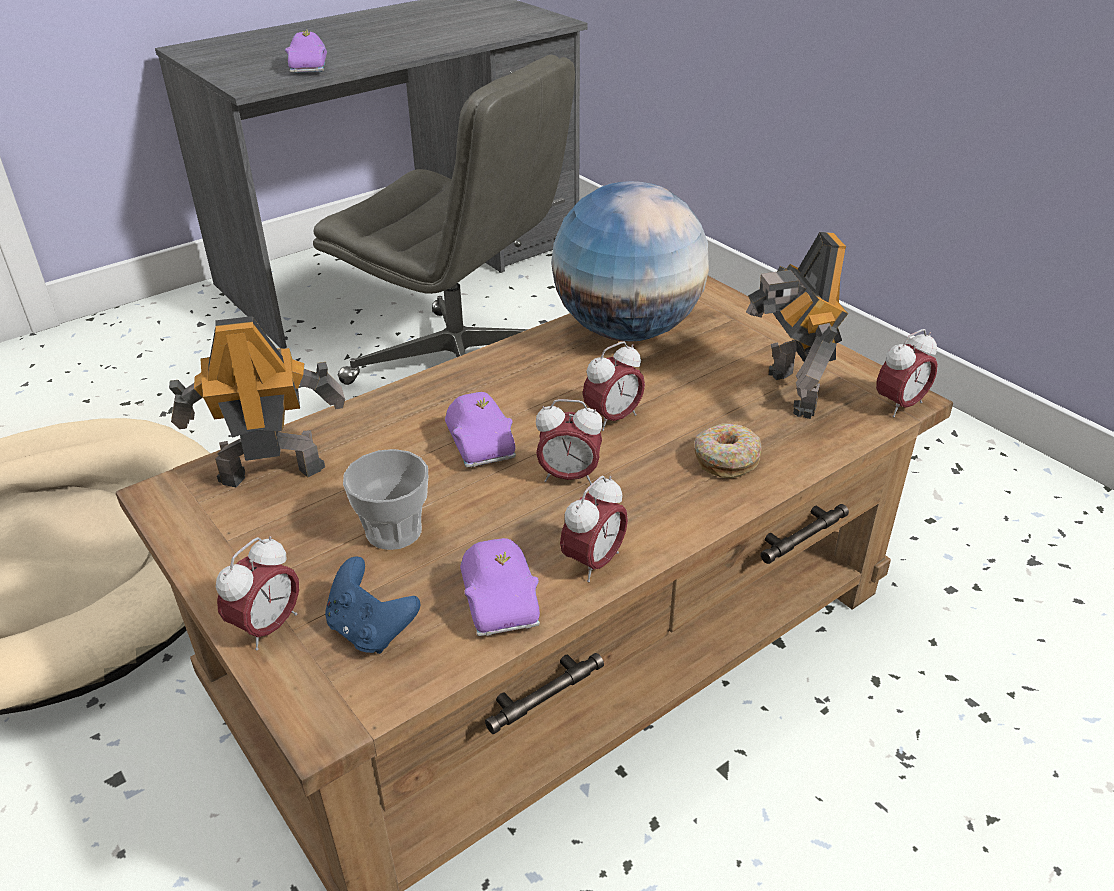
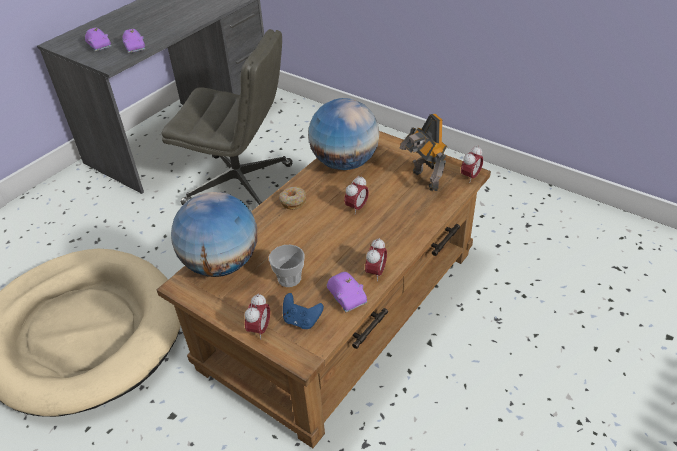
camera: 15 degrees left, 5 degrees up
(271, 471) = (221, 264): toy robot -> globe
(481, 444) = (307, 232): purple toy car -> purple toy car (99, 46)
(569, 477) = (350, 238): alarm clock -> none
(726, 459) = (410, 216): donut -> donut (293, 201)

